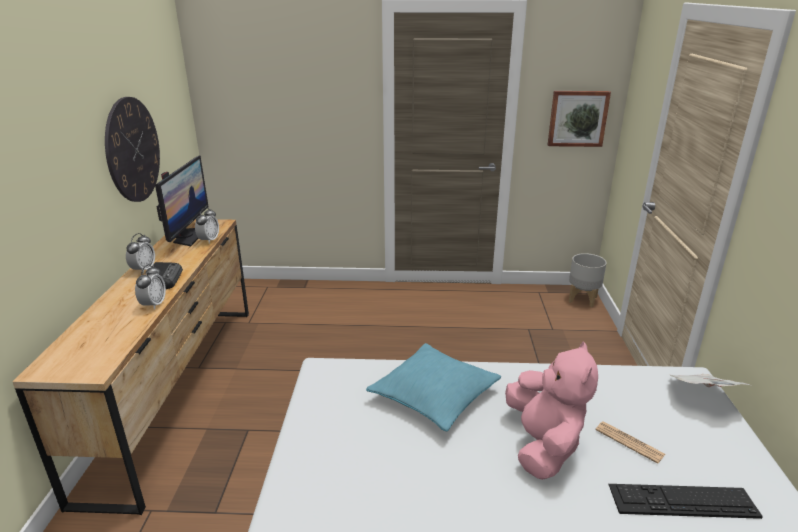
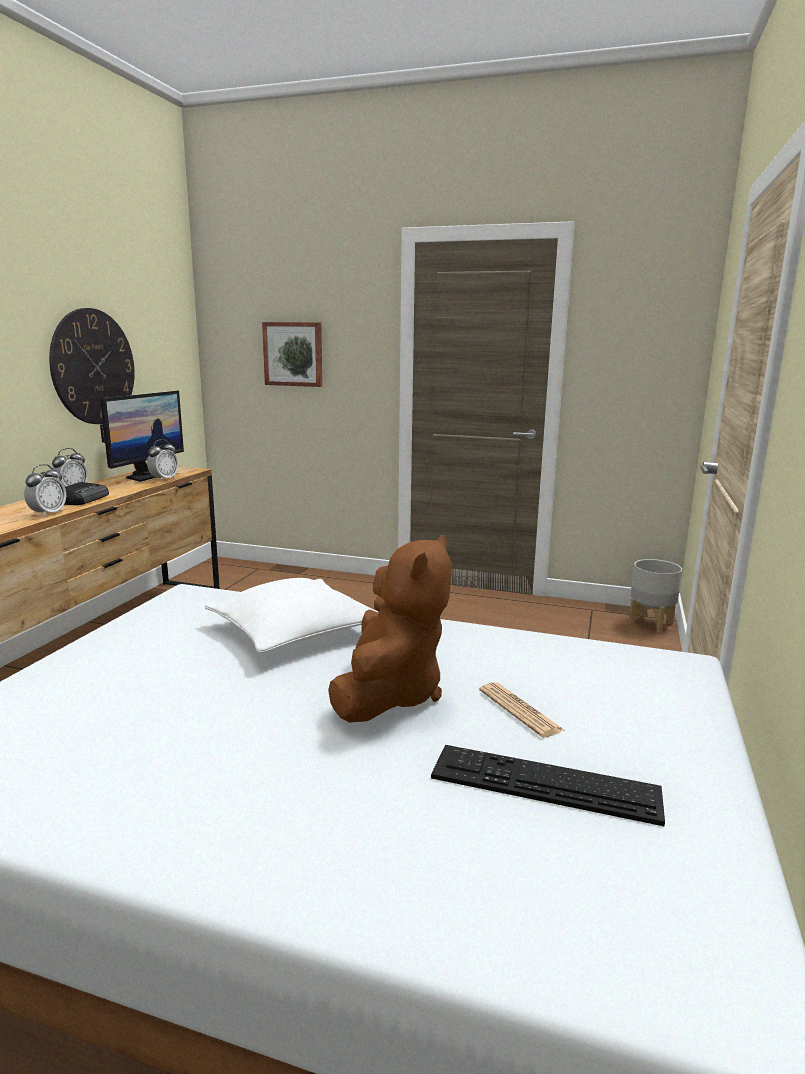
camera: 15 degrees right, 10 degrees down
(434, 395) = (294, 631): turquoise pillow -> white pillow
(543, 445) = (390, 694): pink plush toy -> brown plush toy
(577, 118) = (644, 373): picture -> picture (293, 354)
(703, 395) = (684, 681): newspaper -> none

